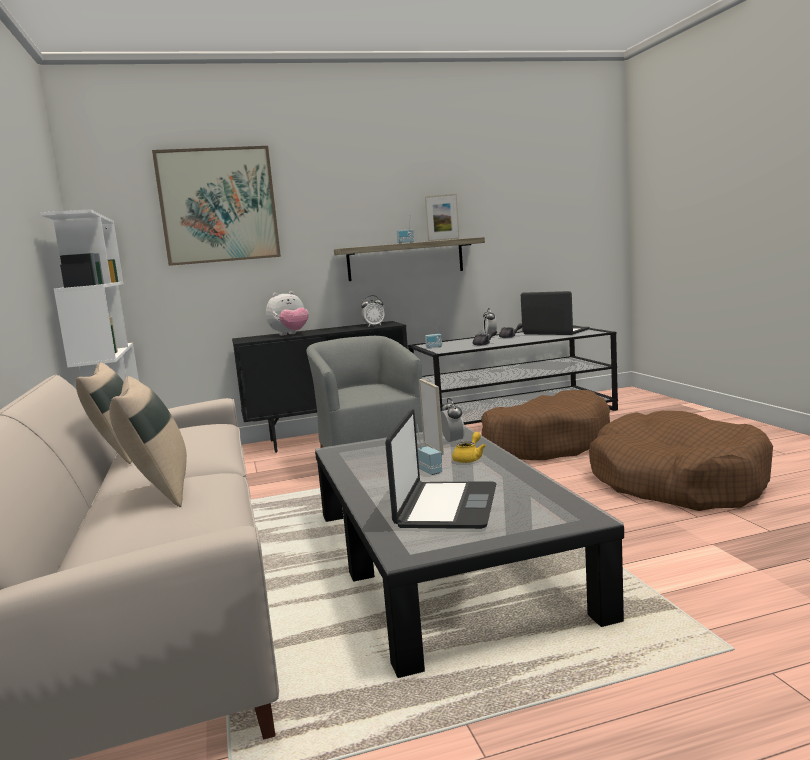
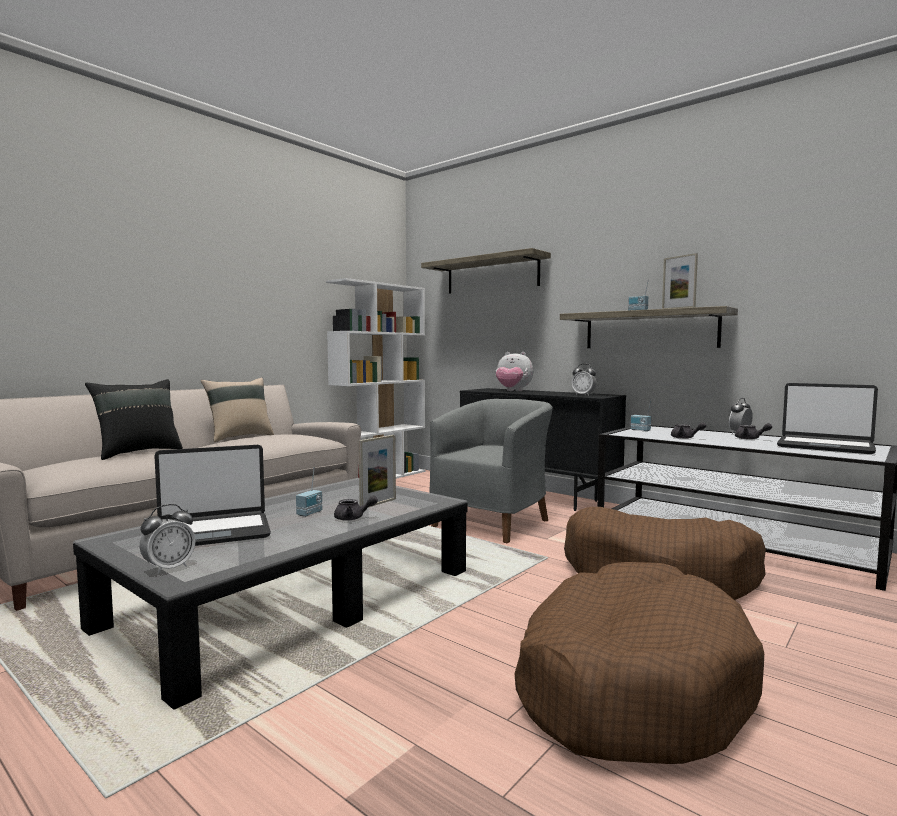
camera: 55 degrees right, 5 degrees down
(159, 491) = (138, 452): beige pillow -> black pillow
(218, 205) = (492, 275): picture -> shelf
(453, 442) = (403, 505): alarm clock -> alarm clock (169, 568)
(469, 458) = (353, 518): yellow teapot -> grey teapot
(555, 332) = (825, 446): laptop -> laptop turned 120 degrees clockwise

